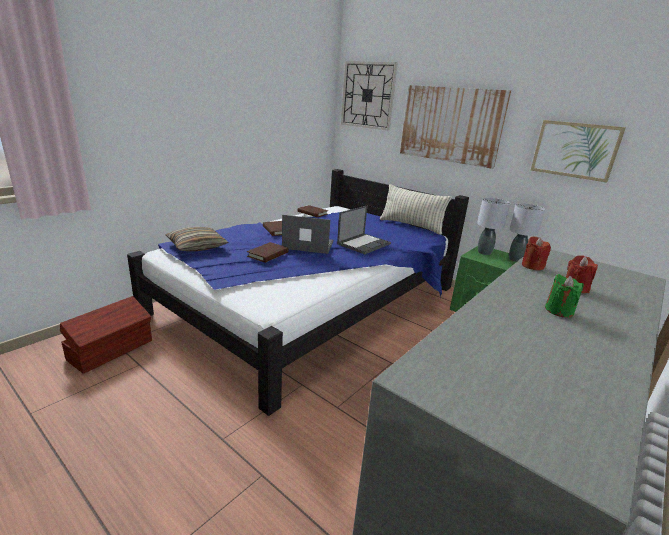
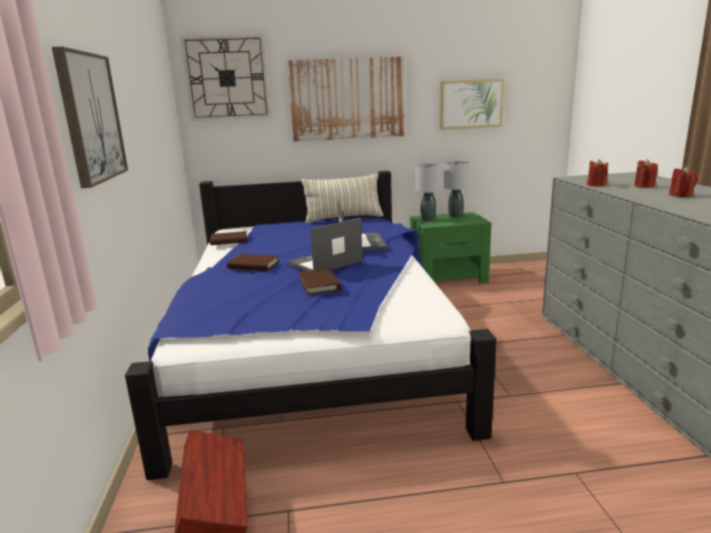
camera: 45 degrees left, 5 degrees down
(167, 111) = (90, 118): none -> picture
(197, 246) = (222, 315): pillow -> none
(559, 311) = (681, 195): green candle -> red candle

